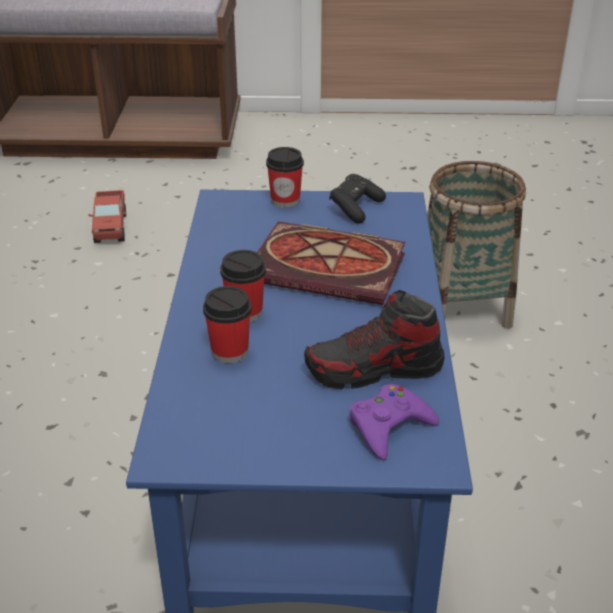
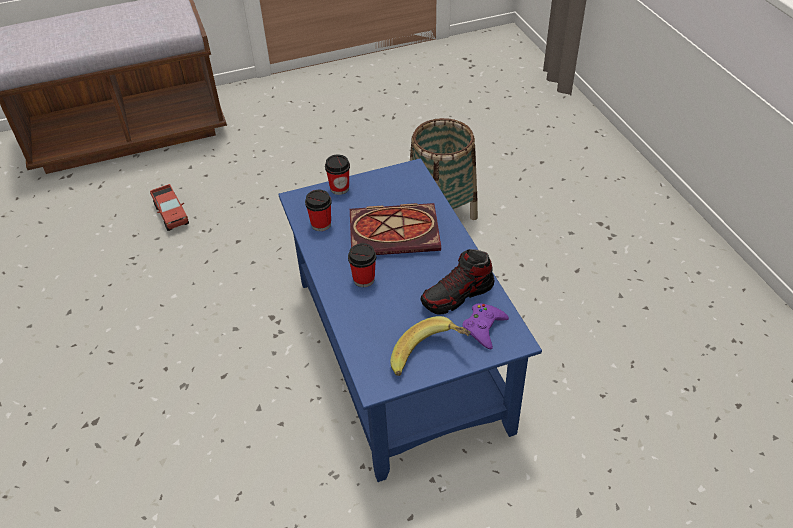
camera: 20 degrees left, 10 degrees up
(230, 352) = (371, 308): cup -> cup (321, 224)
(275, 444) = (430, 358): none -> banana
(355, 208) = (386, 182): black game controller -> none

